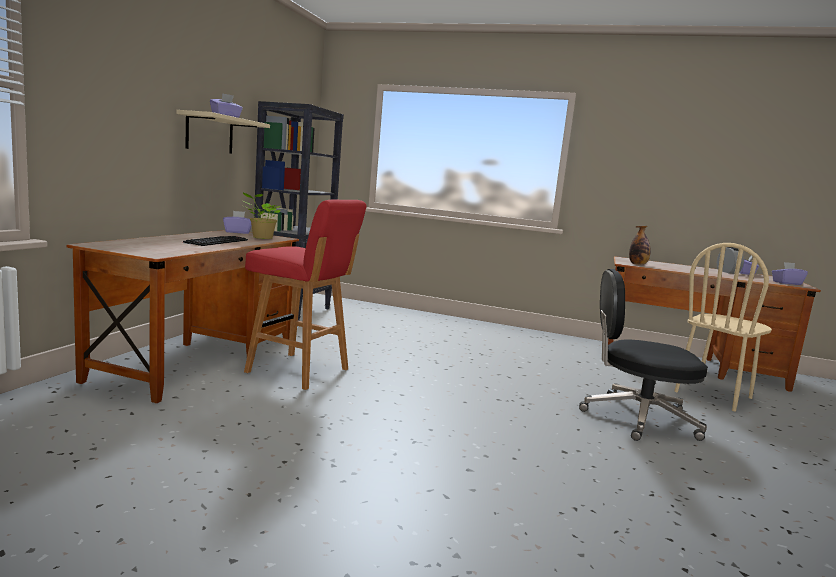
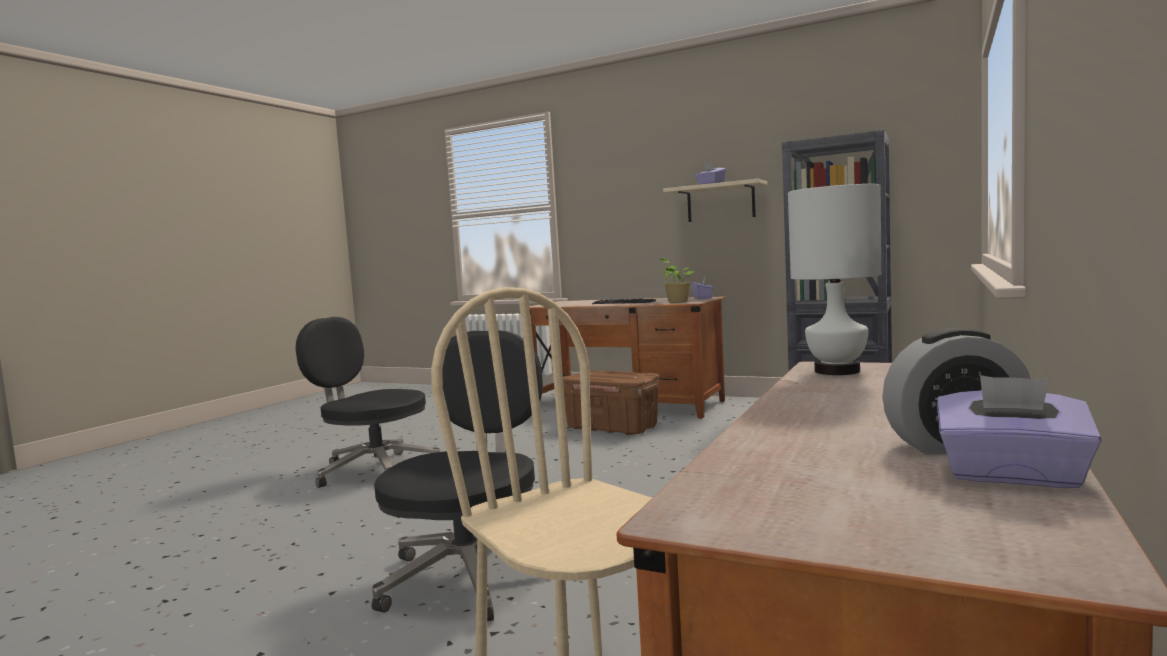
camera: 100 degrees right, 5 degrees down
(299, 371) = (611, 428): red stool -> brown storage box
(432, 488) = (374, 470): none -> black office chair
(637, 264) = (836, 371): bottle -> white table lamp
(786, 283) = (748, 496): purple tissue box -> none

